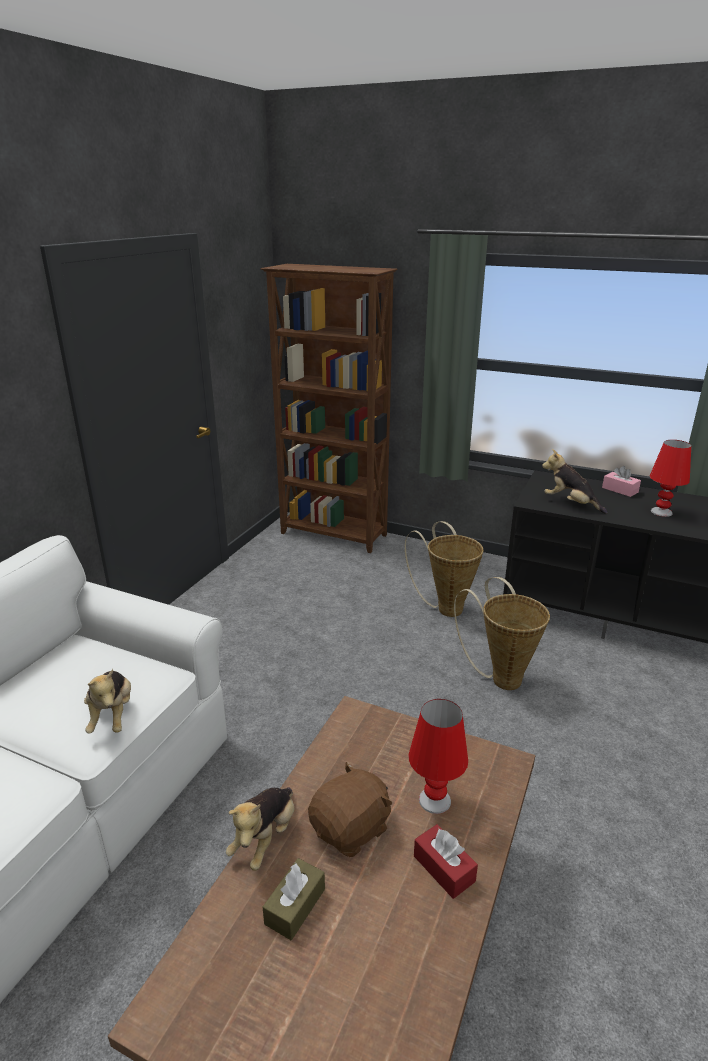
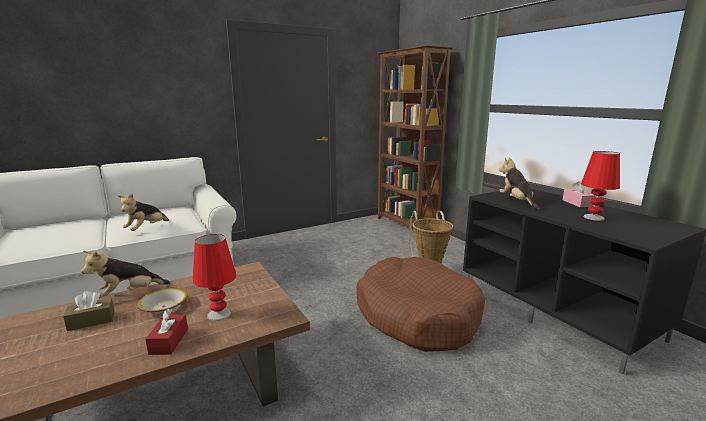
camera: 35 degrees right, 10 degrees down
(351, 829) = (164, 307): brown plush toy -> bowl
(501, 677) = (417, 315): basket -> brown dog bed

